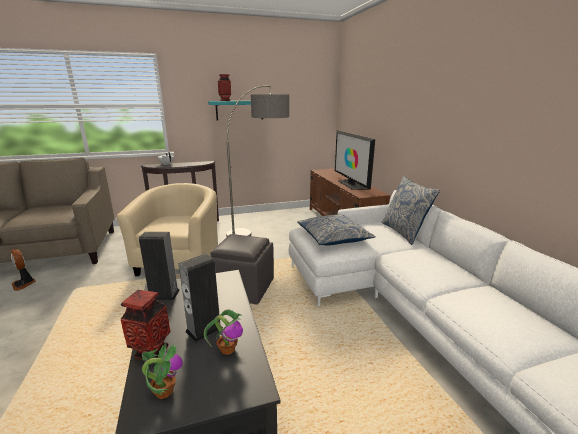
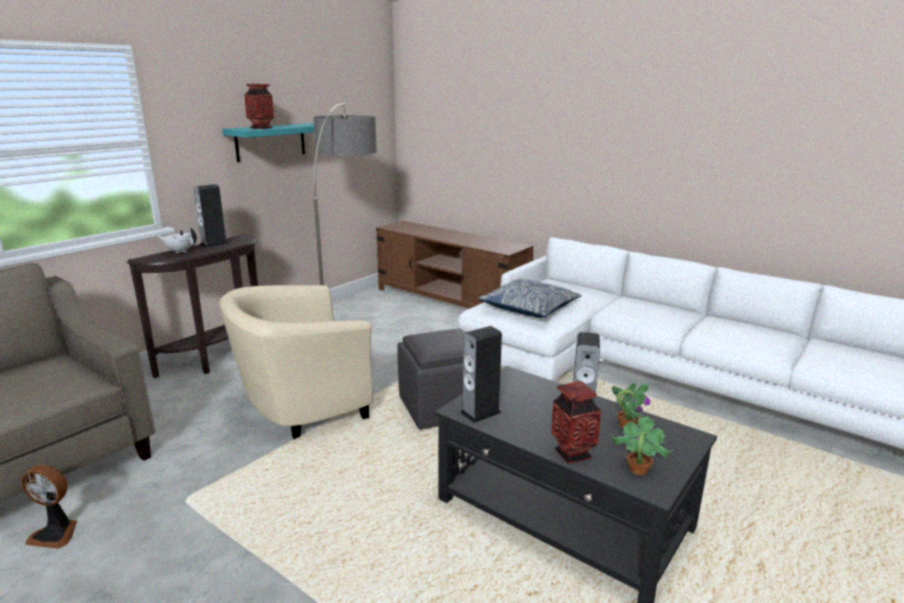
camera: 35 degrees left, 0 degrees up
(181, 261) = (301, 407): beige armchair -> beige armchair turned 90 degrees counterclockwise
(187, 163) = (214, 244): none -> speaker
(351, 184) = (468, 240): television -> none
(404, 232) = (583, 286): pillow -> none

